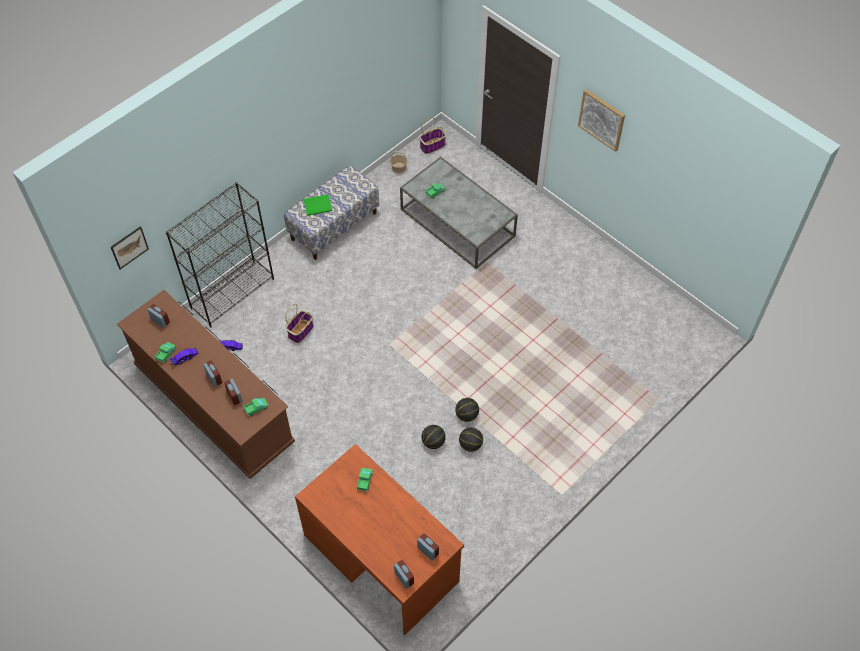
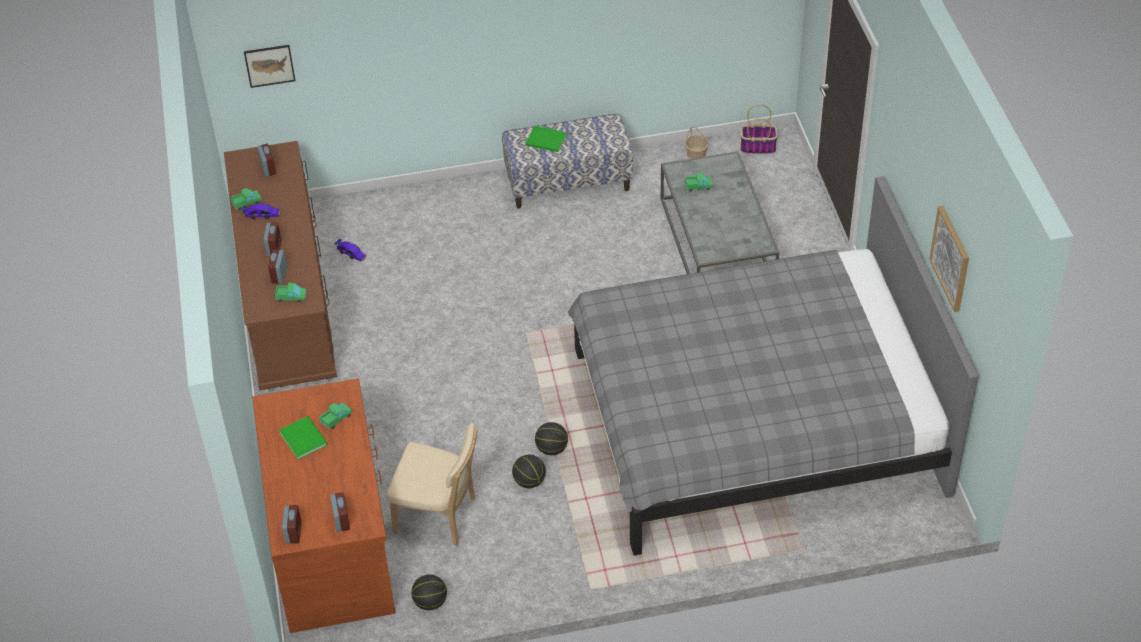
camera: 35 degrees right, 10 degrees down
(233, 293) = (399, 201): black bookcase -> none
(301, 331) = (440, 273): basket -> none
(354, 506) = (303, 437): none -> green book
(433, 442) = (489, 457): basketball -> basketball (430, 602)
(434, 500) = (439, 516): none -> beige chair
(568, 330) = (754, 419): none -> grey bed
(602, 119) = (898, 148): picture -> picture (951, 258)

